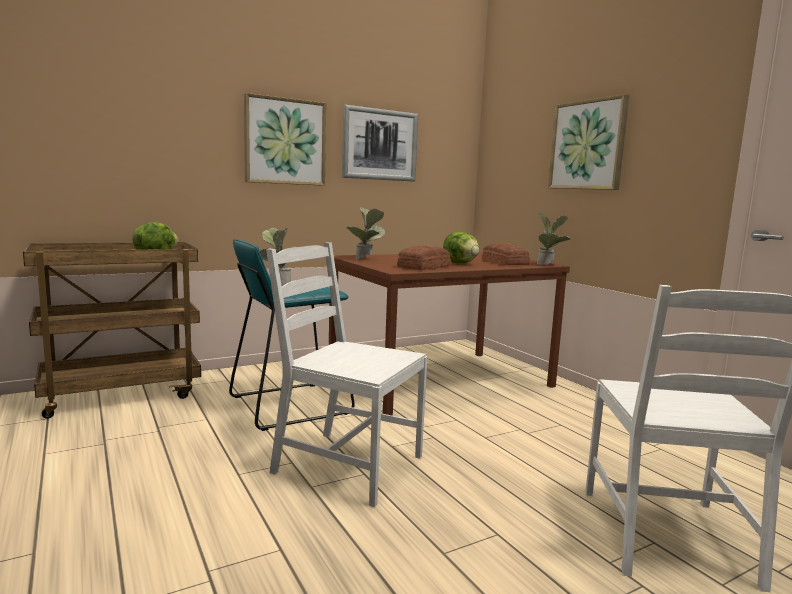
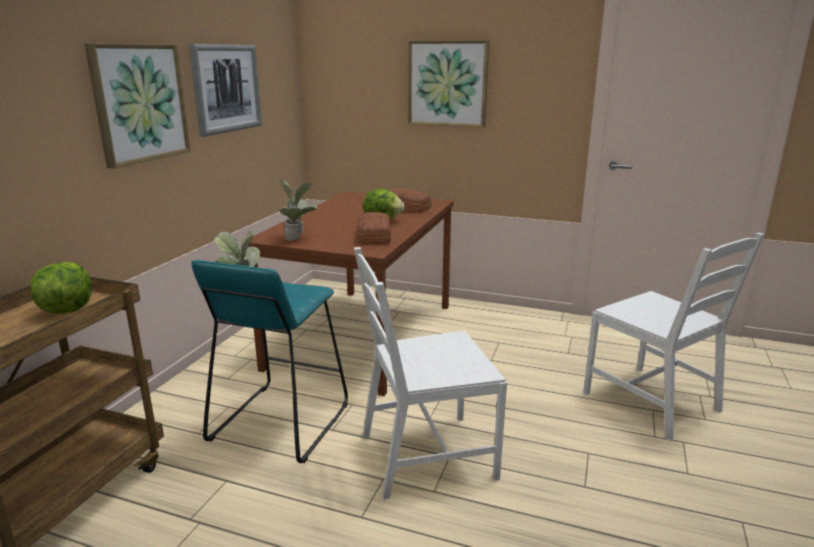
camera: 40 degrees left, 10 degrees up
(549, 264) = (438, 202): potted plant -> none

